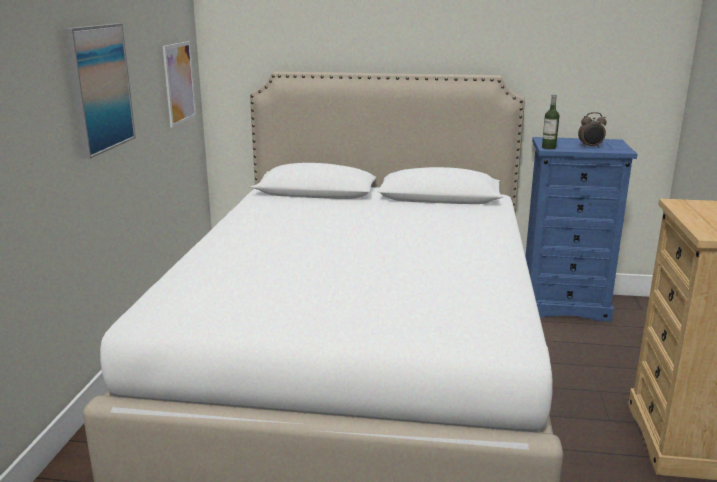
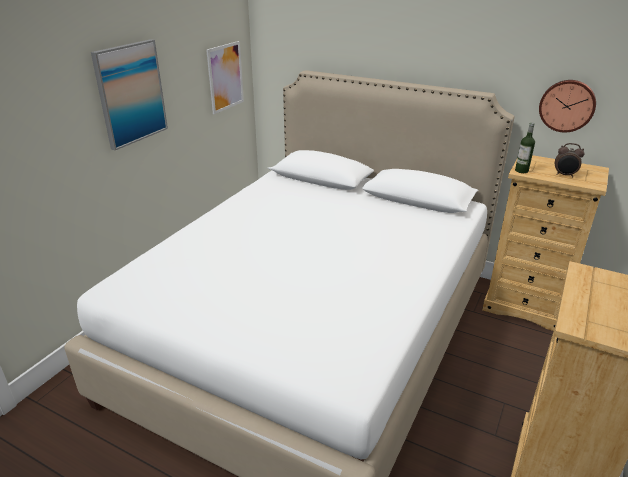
camera: 20 degrees right, 10 degrees up
(564, 305) = (525, 306): blue dresser -> beige dresser
(573, 81) = (567, 105): none -> wall clock

